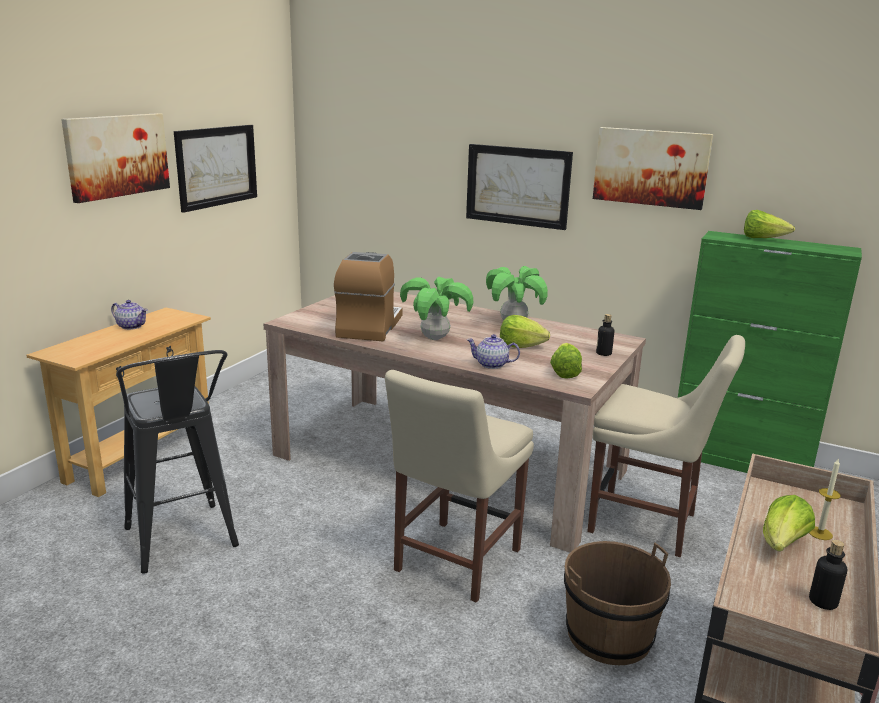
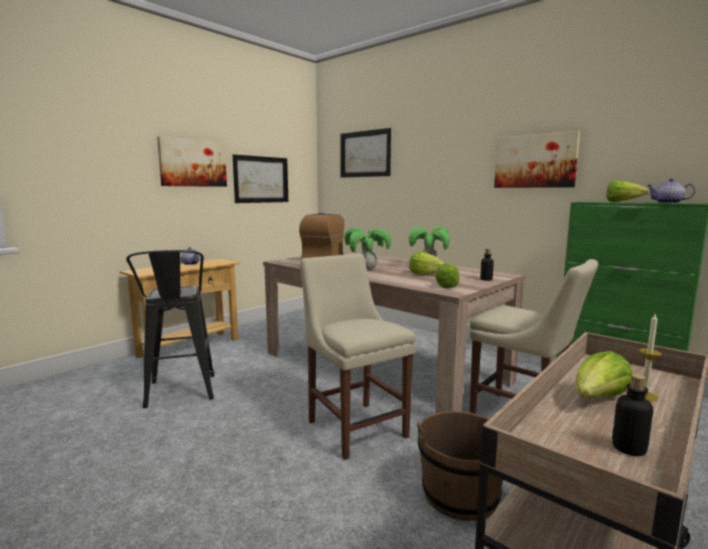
camera: 15 degrees right, 10 degrees down
(454, 563) = (354, 426): beige chair -> beige chair turned 105 degrees clockwise
(492, 365) = (396, 281): teapot -> teapot (668, 203)
(518, 186) = (445, 185): picture -> picture (365, 154)

